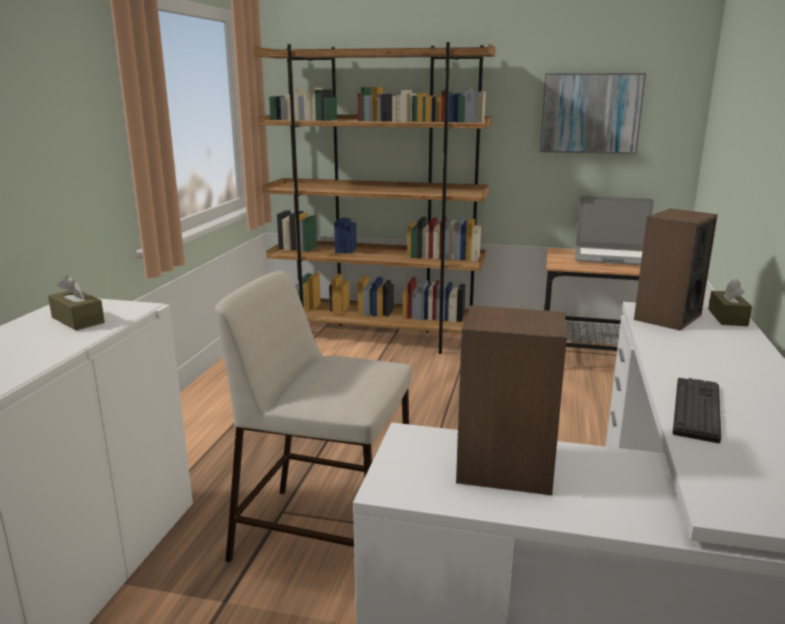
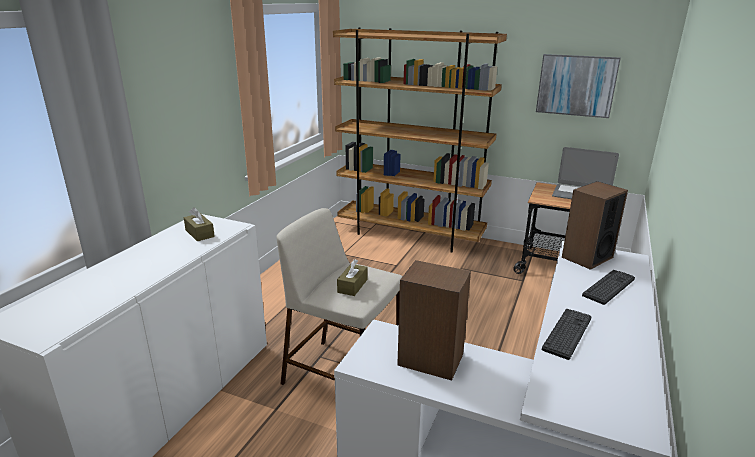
camera: 10 degrees right, 5 degrees up
(717, 349) = (608, 287): none -> keyboard
(727, 317) = (631, 261): brown tissue box -> brown tissue box (352, 286)

